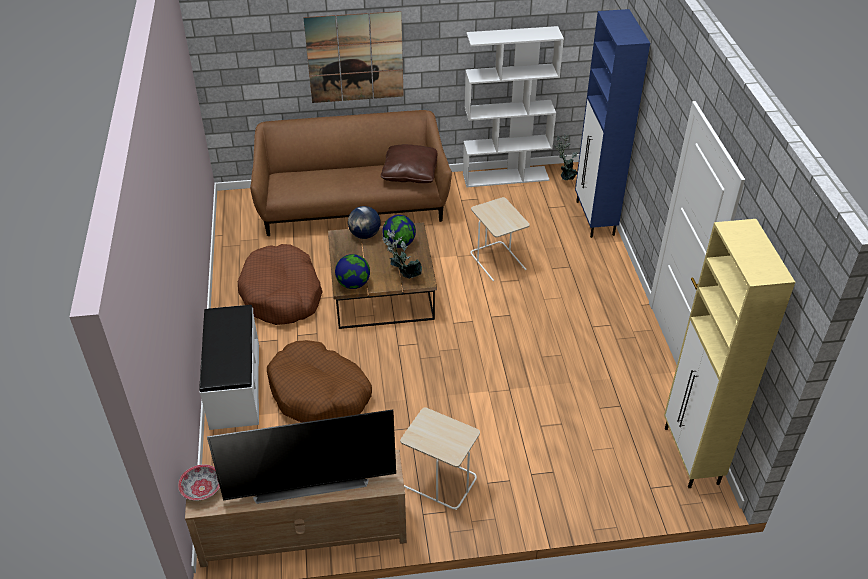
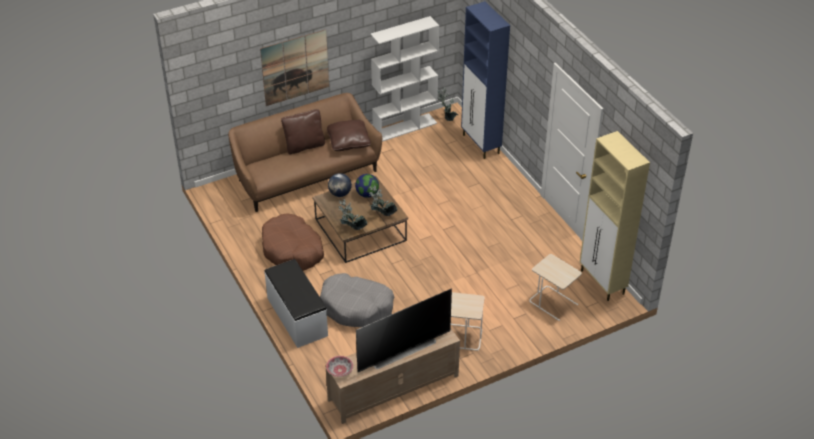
camera: 20 degrees left, 0 degrees up
(319, 394) = (356, 307): brown dog bed -> grey dog bed
(352, 166) = (304, 146): none -> brown pillow
(353, 284) = (352, 229): globe -> potted plant
(498, 261) = (429, 191): beige side table -> beige side table (553, 303)

